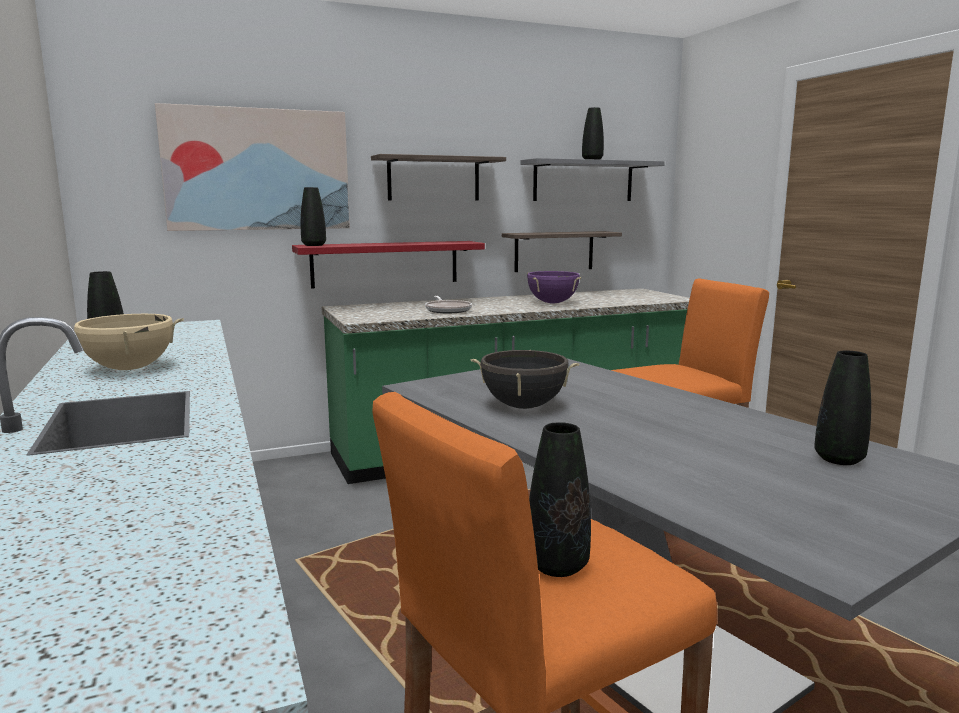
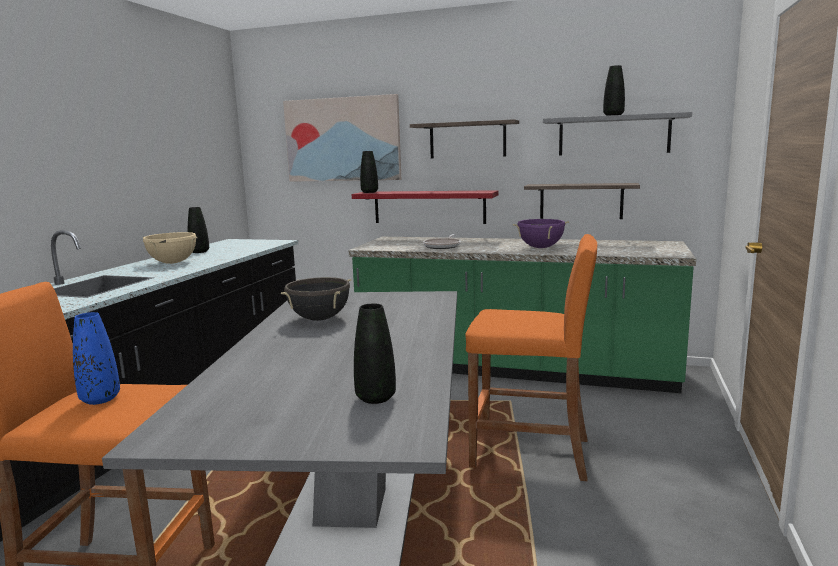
camera: 40 degrees right, 0 degrees up
(557, 566) = (100, 399): black vase -> blue vase

